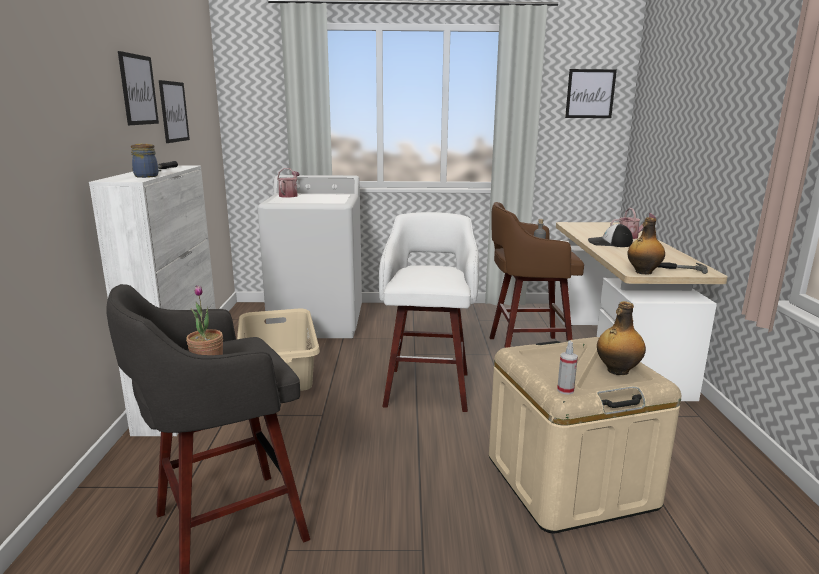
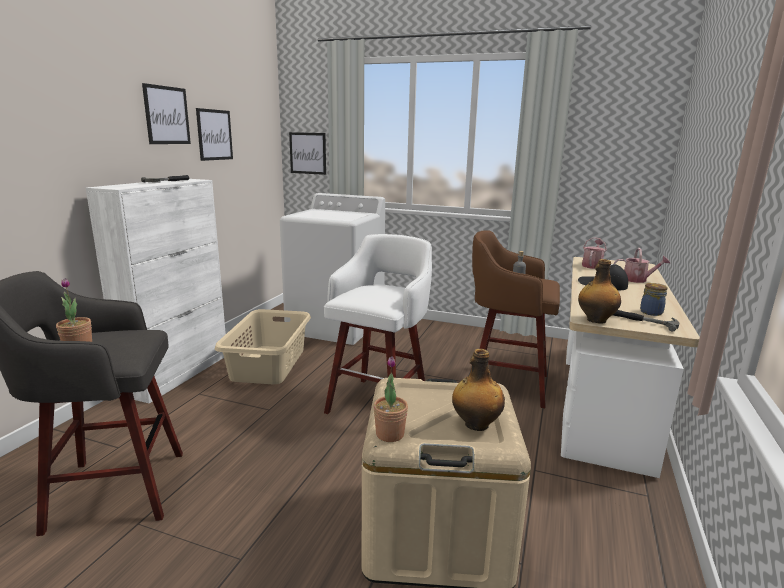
camera: 20 degrees right, 0 degrees up
(147, 176) = (138, 185): jar -> jar (651, 312)
(289, 195) = (318, 211): watering can -> watering can (592, 265)
(565, 390) = (390, 434): spray bottle -> potted plant
(590, 94) = (627, 123): picture -> picture (308, 153)

